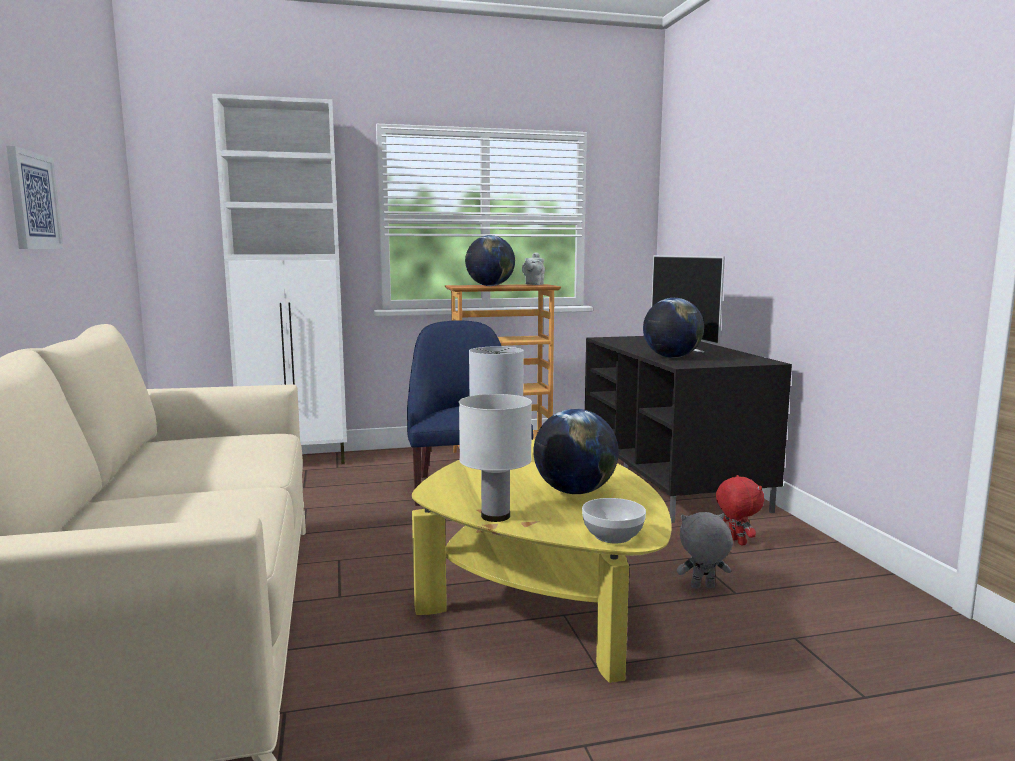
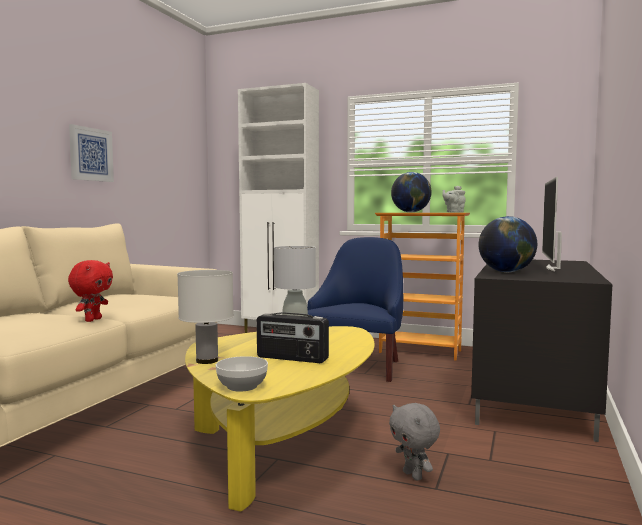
camera: 35 degrees right, 5 degrees down
(575, 492) = (292, 358): globe -> radio
(702, 588) = (413, 476): grey plush toy -> grey plush toy turned 150 degrees counterclockwise
(736, 542) = (511, 453): red plush toy -> red plush toy (92, 320)

